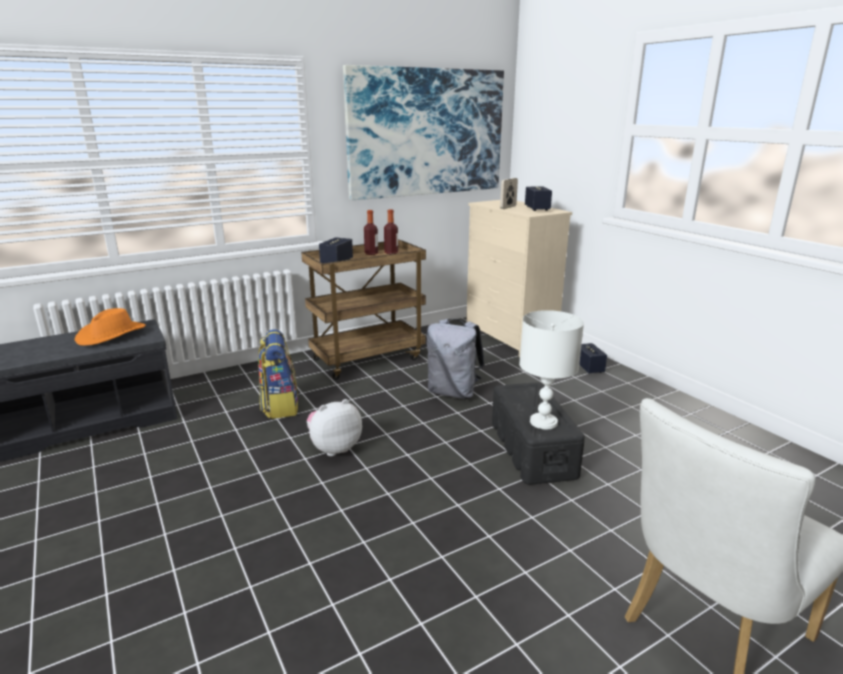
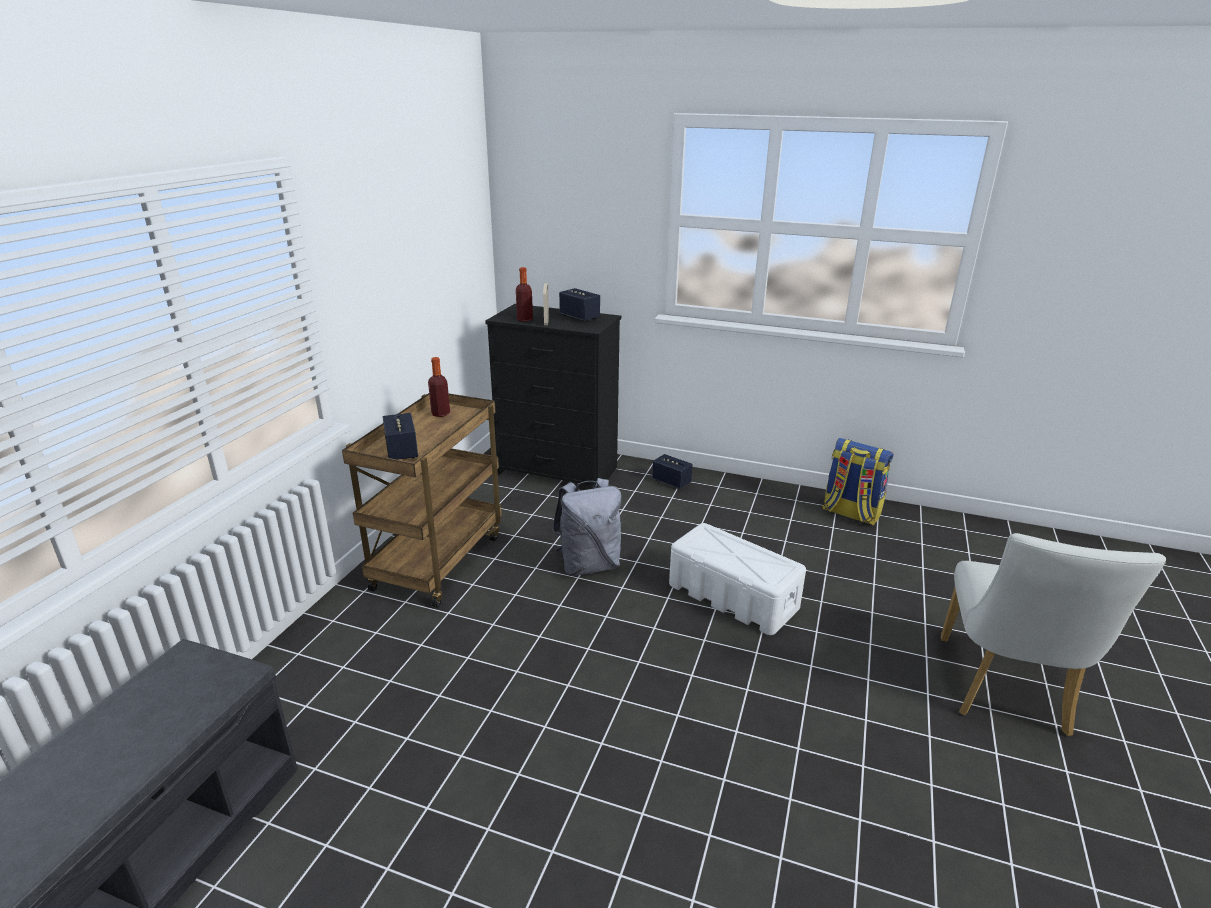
camera: 40 degrees left, 5 degrees up
(112, 335) = (161, 698): orange hat -> none
(280, 406) = (418, 676): backpack -> backpack (850, 513)
(334, 448) = (558, 695): plush toy -> none
(371, 253) = (418, 422): bottle -> bottle (525, 319)
(427, 133) = (422, 237): picture -> none
(510, 337) = (558, 471): beige dresser -> black dresser
(532, 450) = (733, 597): black storage box -> white storage box
(544, 422) = (763, 567): white table lamp -> none

